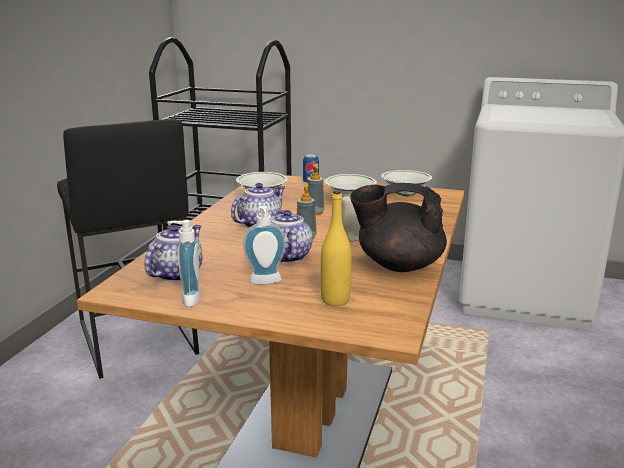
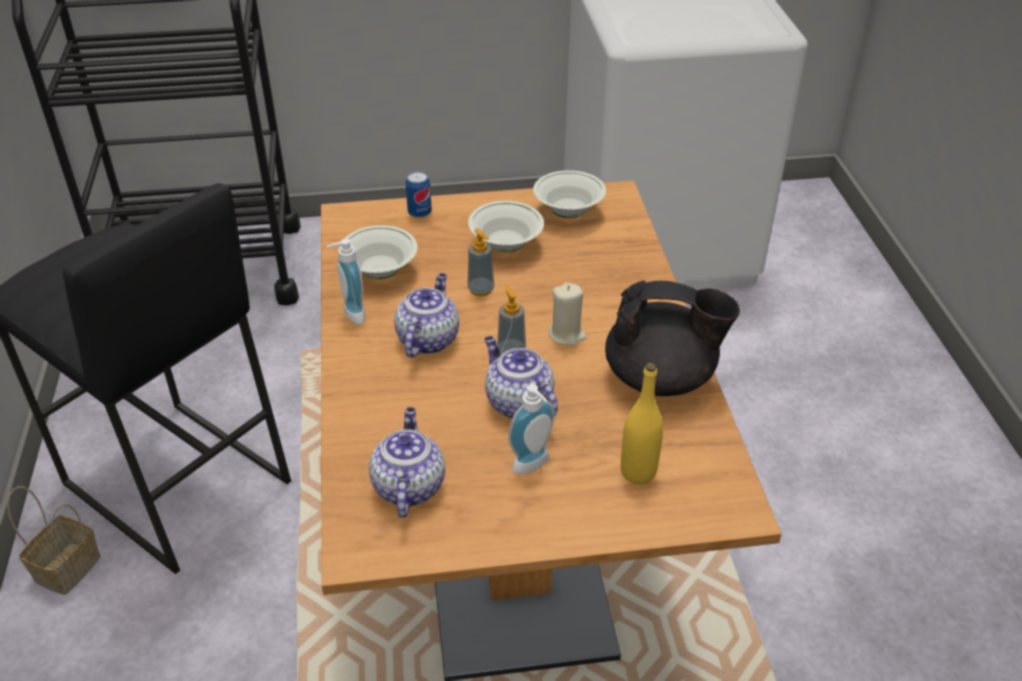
camera: 25 degrees left, 20 degrees up
(49, 359) = (68, 566): none -> basket
(187, 299) = (465, 533): soap dispenser -> soap dispenser (350, 315)
(398, 265) = (661, 378): black teapot -> black teapot turned 150 degrees counterclockwise

